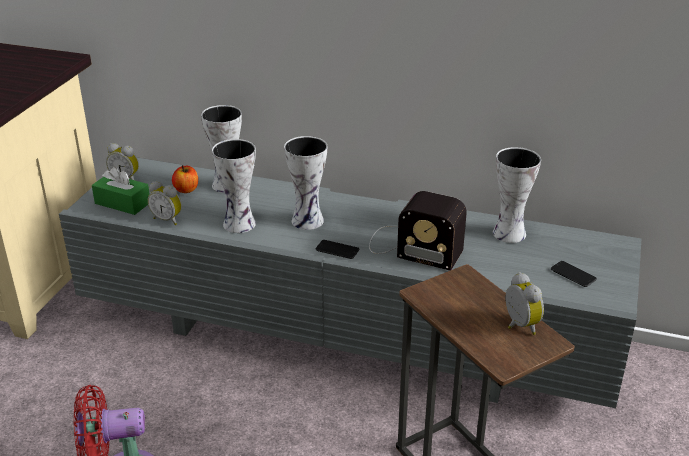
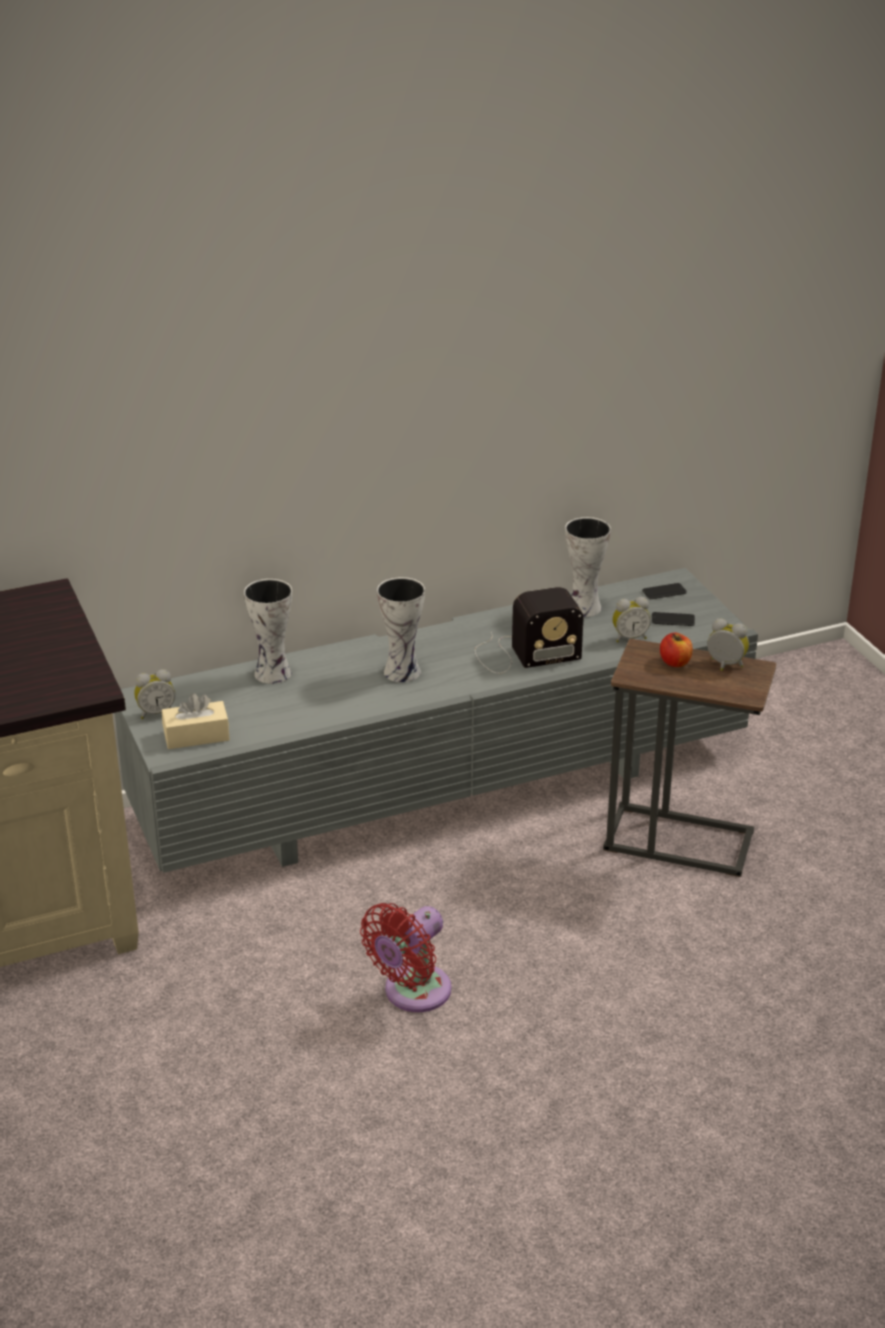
camera: 40 degrees left, 0 degrees up
(122, 203) = (196, 736): green tissue box -> beige tissue box
(168, 219) = (269, 729): alarm clock -> alarm clock (629, 637)
(186, 189) = (239, 695): apple -> apple (675, 662)
(239, 225) = (346, 703): vase -> none
(337, 250) = (466, 685): phone -> phone (664, 592)

